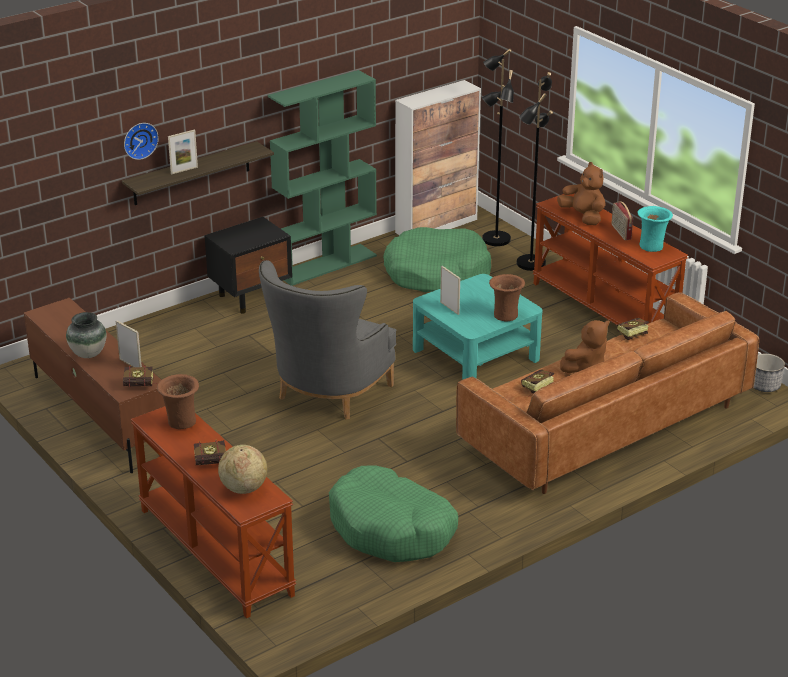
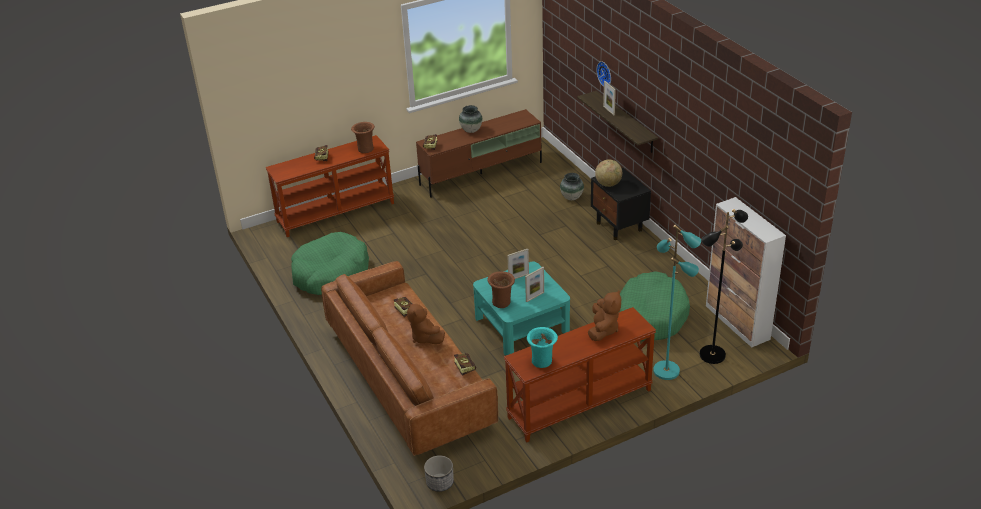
camera: 100 degrees right, 5 degrees up
(130, 364) = (455, 143): picture frame -> picture frame (535, 297)
(176, 334) = (572, 197): none -> vase
(243, 488) = (294, 168): globe -> globe (608, 184)
(325, 396) = (481, 254): grey armchair -> none
(326, 264) = (667, 261): green bookcase -> none
(530, 263) = (667, 370): black floor lamp -> turquoise floor lamp
(583, 217) = (603, 330): brown plush toy -> brown plush toy turned 45 degrees counterclockwise
(620, 232) = (571, 347): radio -> none

